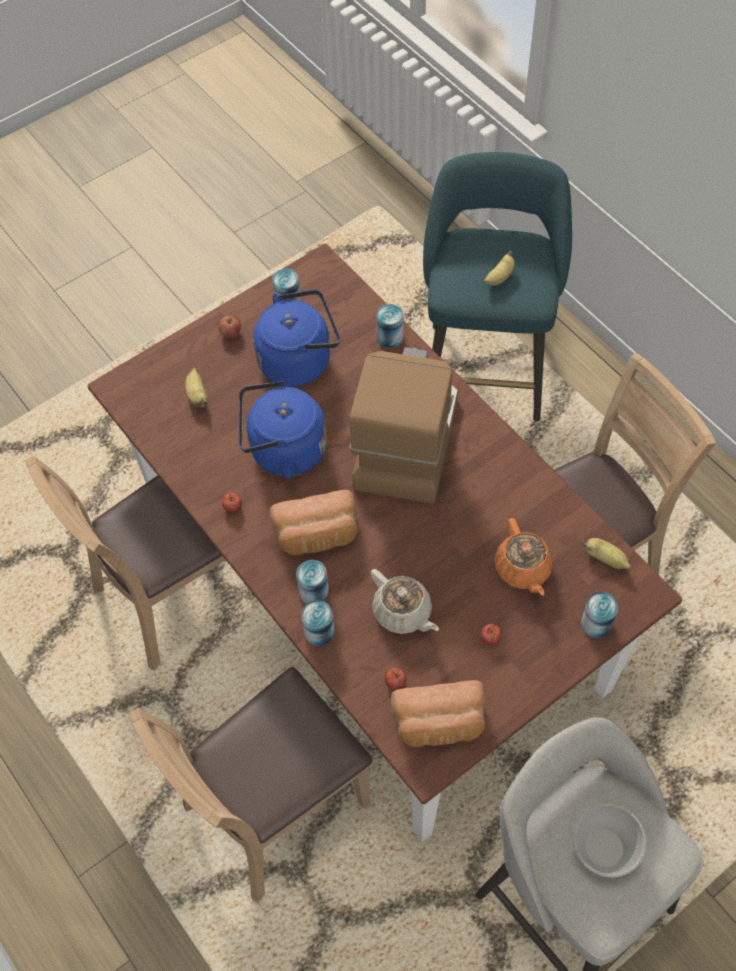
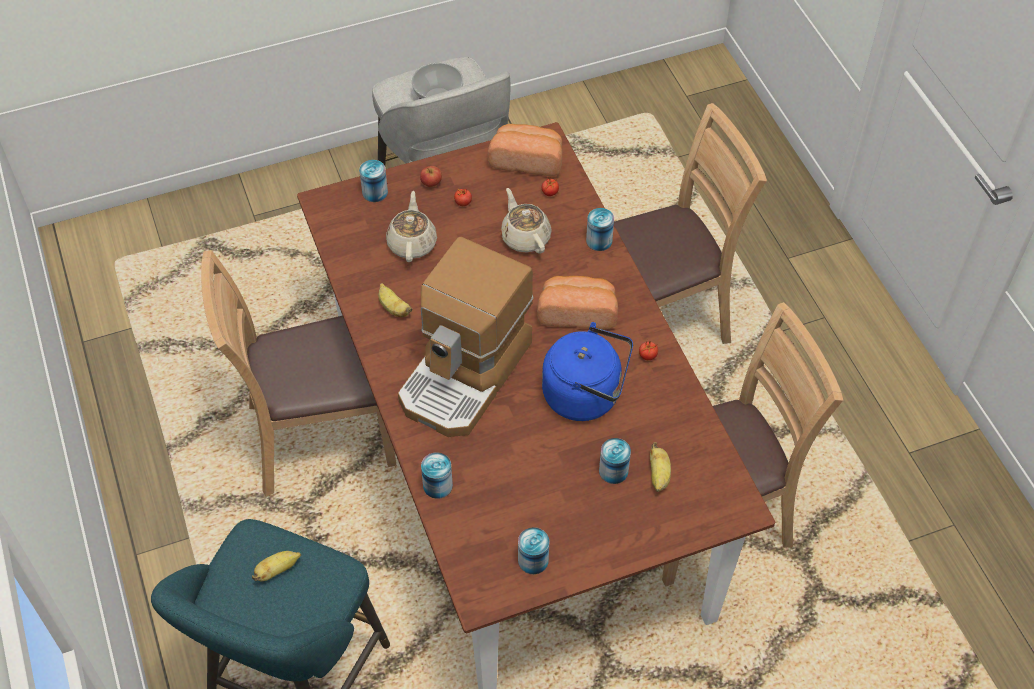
camera: 165 degrees left, 5 degrees down
(231, 333) = (607, 538): apple -> apple (431, 183)
(299, 360) = (542, 486): blue kettle -> none
(313, 591) = (594, 270): can -> can (613, 471)
(523, 569) = (412, 243): orange teapot -> beige teapot
(605, 559) = (340, 233): banana -> banana (393, 308)

